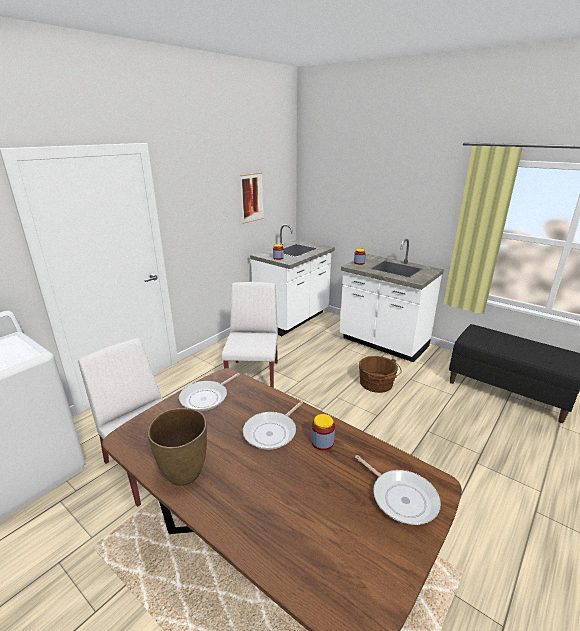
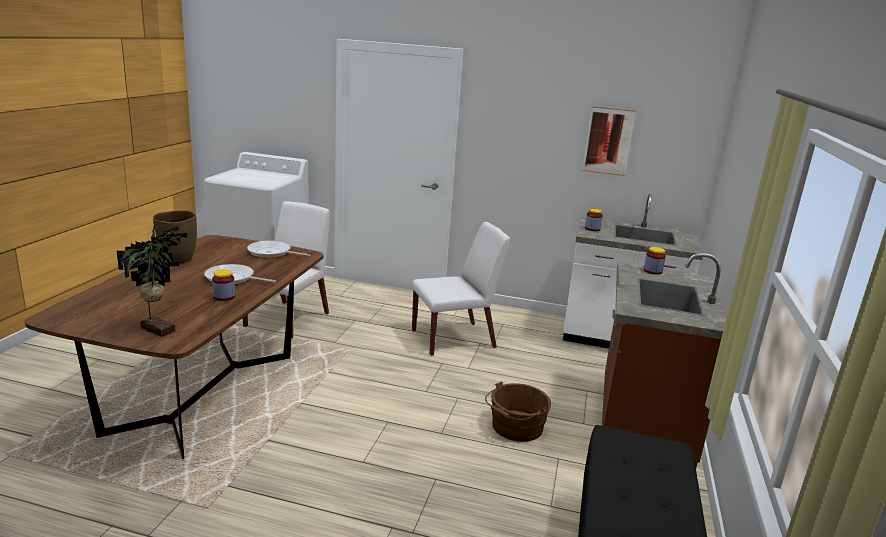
camera: 65 degrees right, 5 degrees down
(383, 343) = (640, 425): white counter -> brown counter
(401, 497) = (159, 328): frying pan -> potted plant

